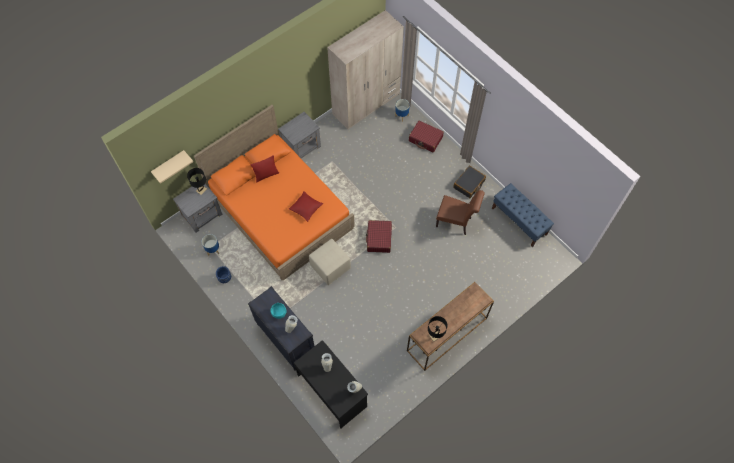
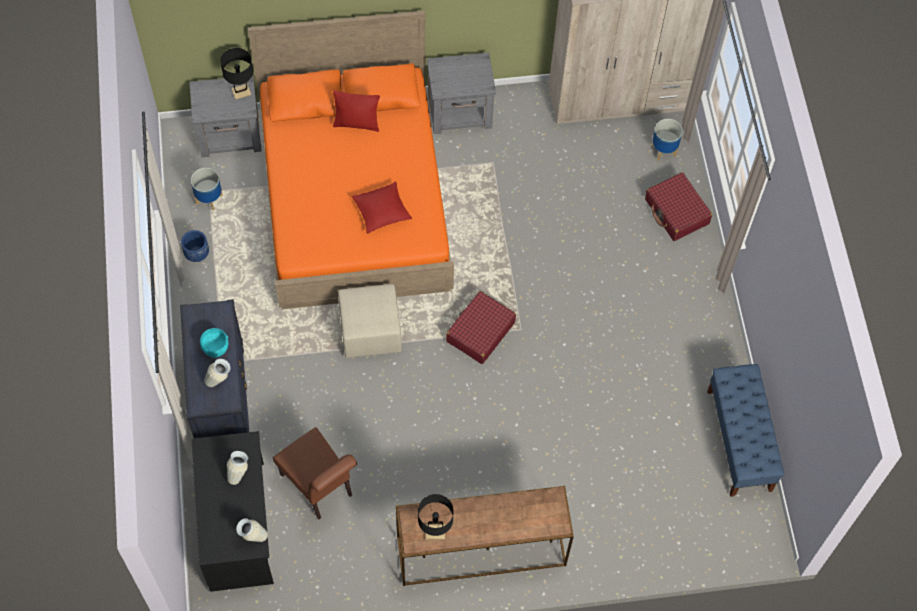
camera: 30 degrees right, 0 degrees up
(169, 164) = (198, 20): beige shelf -> none
(456, 222) = (628, 379): brown chair -> brown chair (320, 488)
(469, 184) = (697, 329): black suitcase -> none

